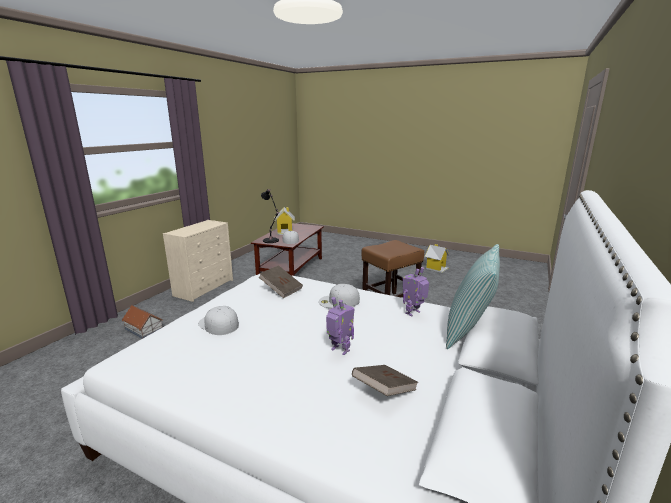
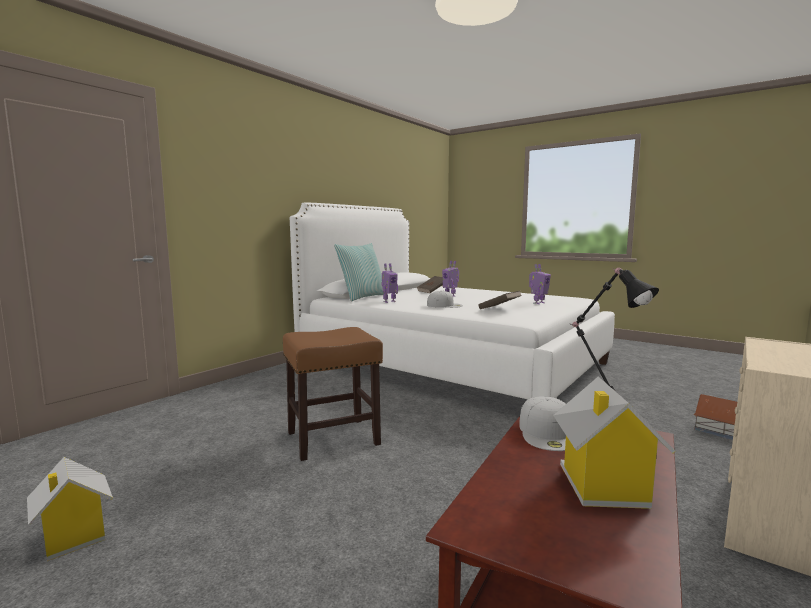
camera: 170 degrees left, 10 degrees down
(218, 324) = (538, 303): white cap -> toy robot

